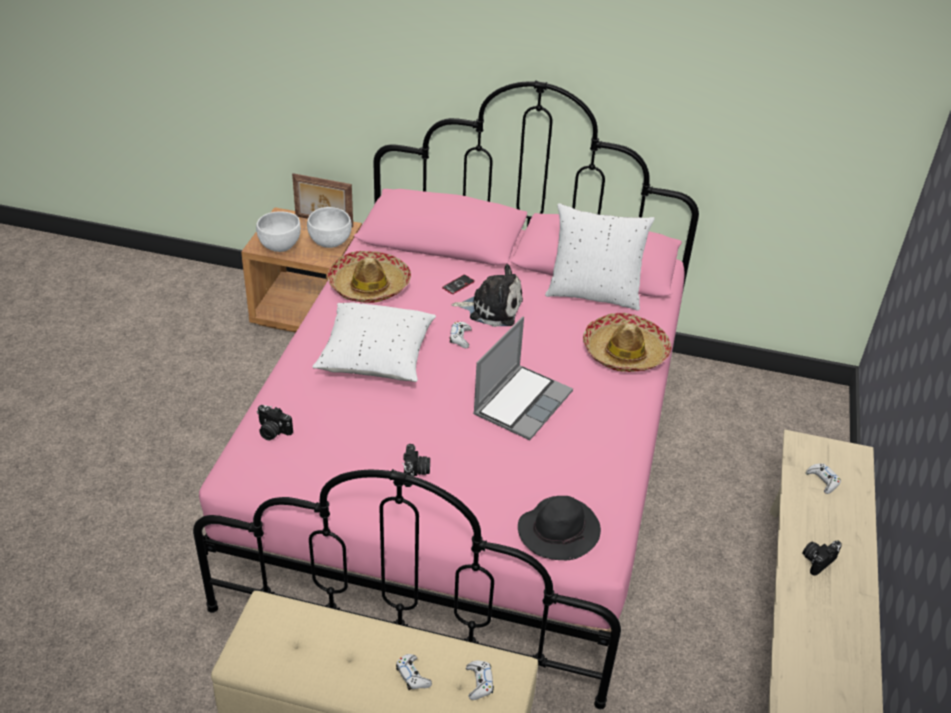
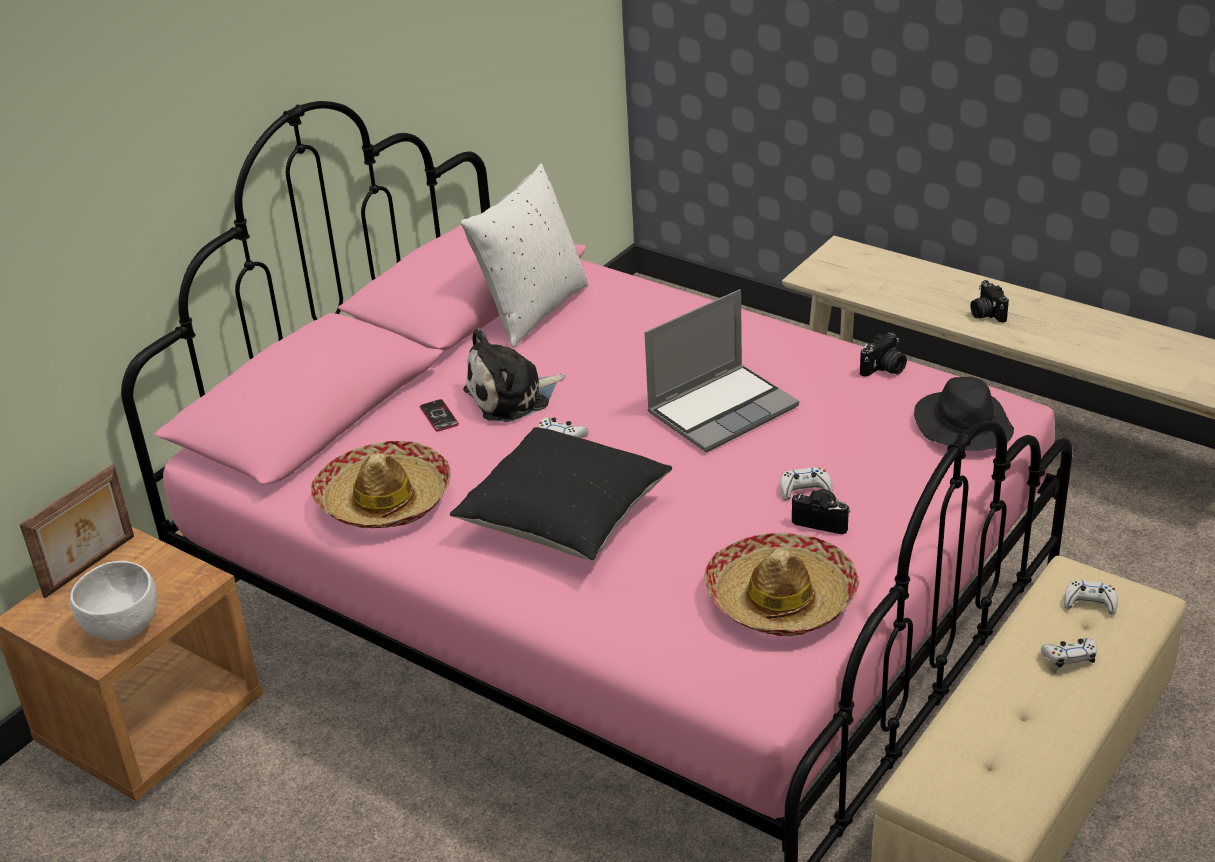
camera: 65 degrees left, 5 degrees down
(272, 431) = (682, 645): camera -> camera (884, 369)
(329, 242) = (158, 568): white bowl -> none
(376, 358) = (564, 519): white pillow -> black pillow
(492, 308) = (512, 397): plush toy -> plush toy turned 150 degrees counterclockwise
(522, 402) = (722, 409): laptop -> laptop turned 90 degrees clockwise
(625, 352) = (664, 313): hat -> hat (781, 599)
(822, 481) = (872, 278): white game controller -> white game controller (805, 489)

